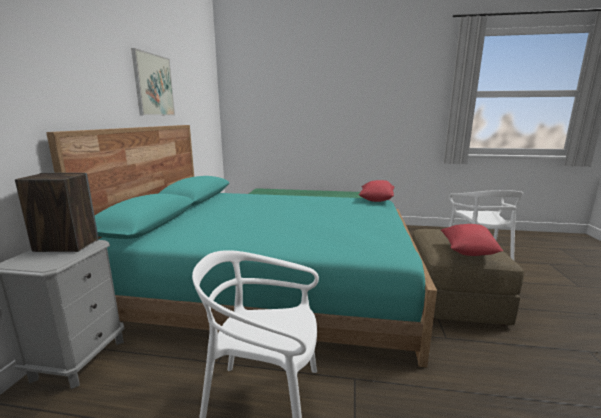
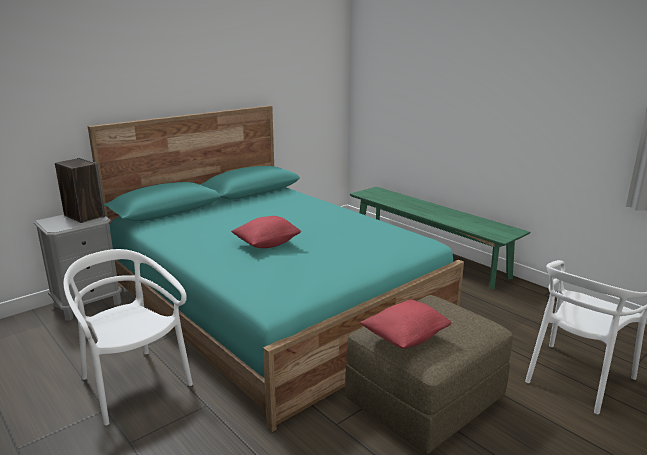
camera: 40 degrees right, 5 degrees up
(154, 85) = (222, 68): picture -> none
(376, 200) = (419, 241): red pillow -> red pillow (267, 244)

